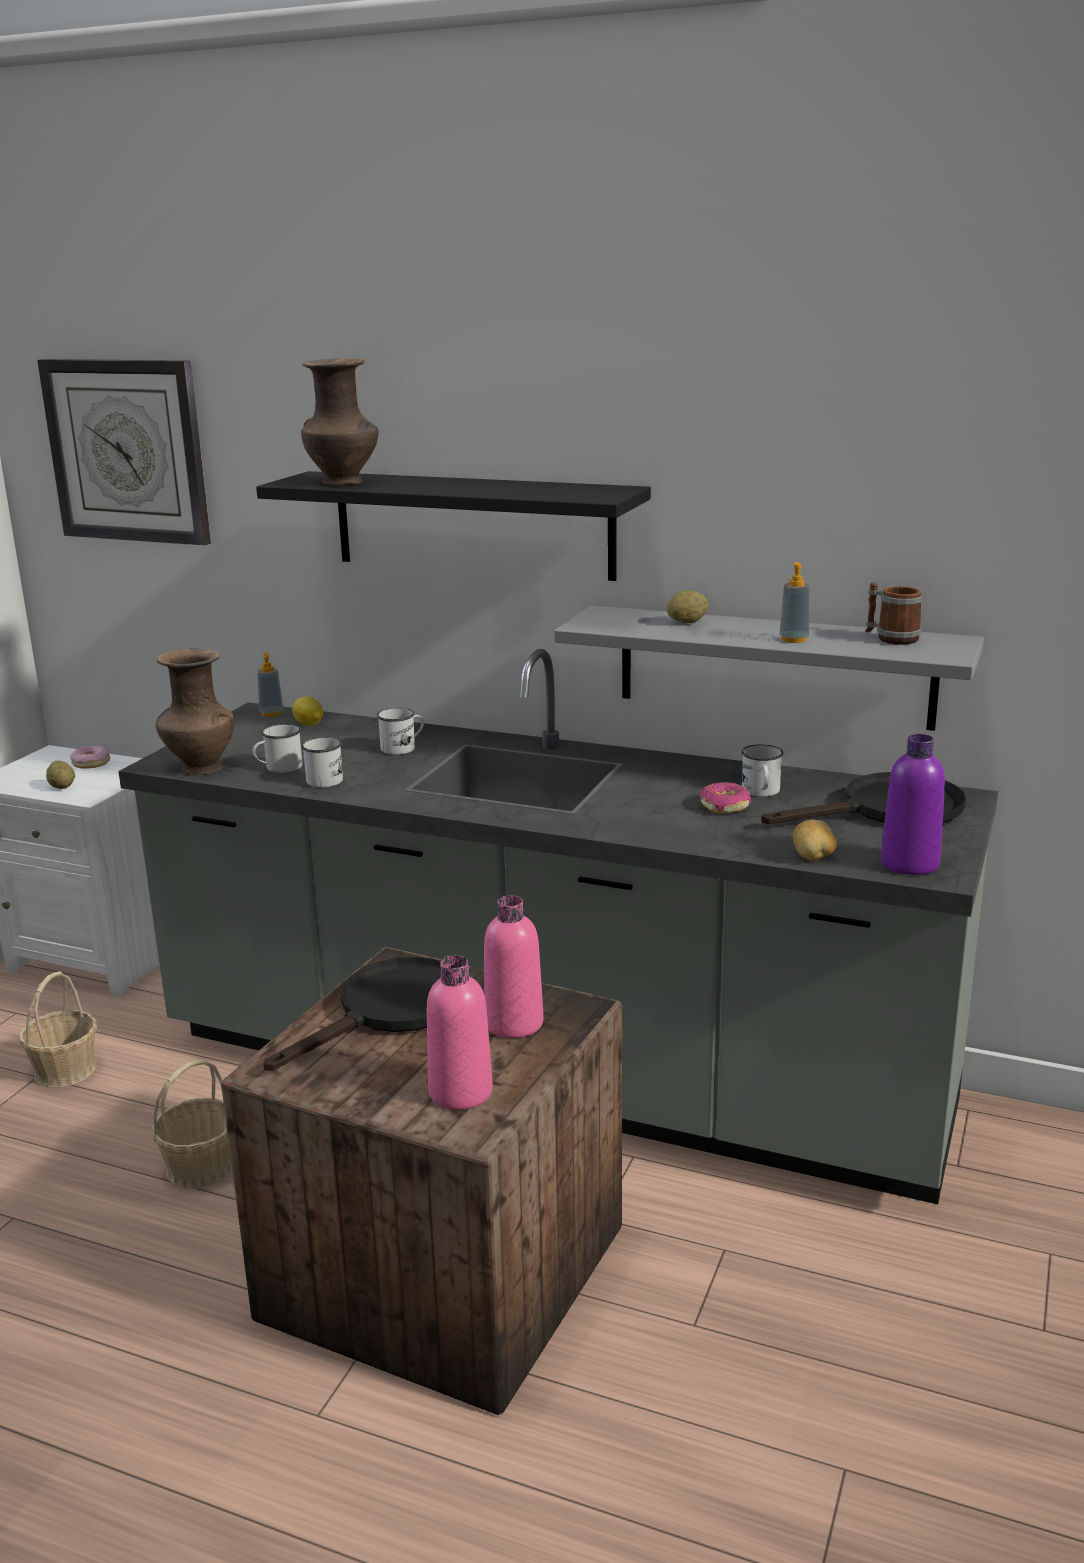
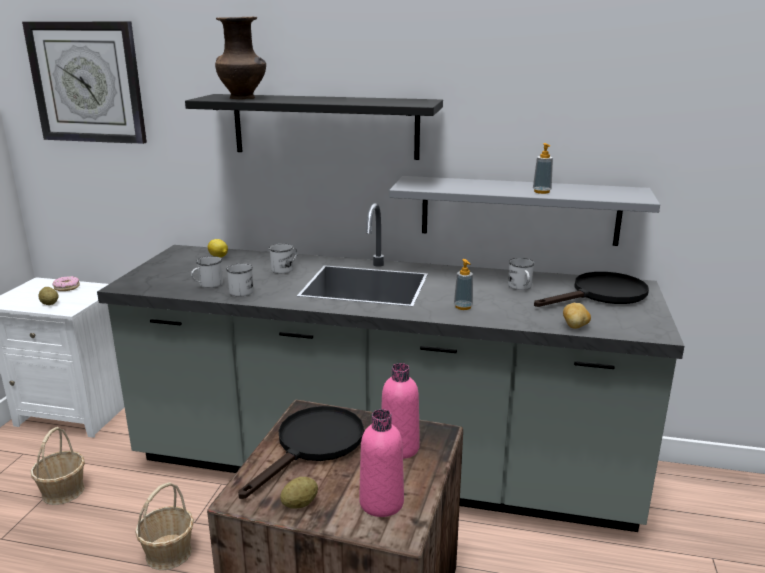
camera: 10 degrees left, 0 degrees up
(199, 768) = (153, 287): brown vase -> none
(271, 713) = (191, 251): soap dispenser -> soap dispenser (463, 307)
(687, 622) = (469, 184): potato -> potato (300, 504)
(725, 806) = (504, 297): donut -> none
(890, 638) = (598, 189): mug -> none
(909, 864) = (634, 327): purple bottle -> none

